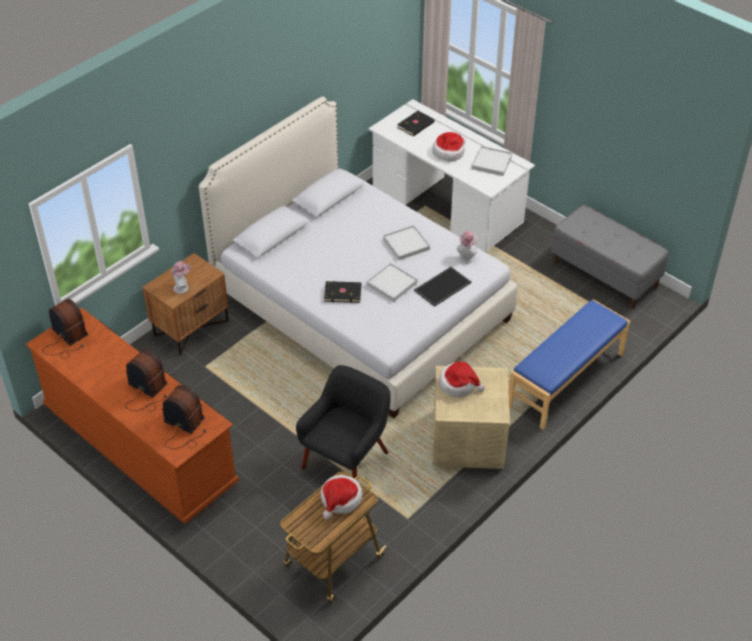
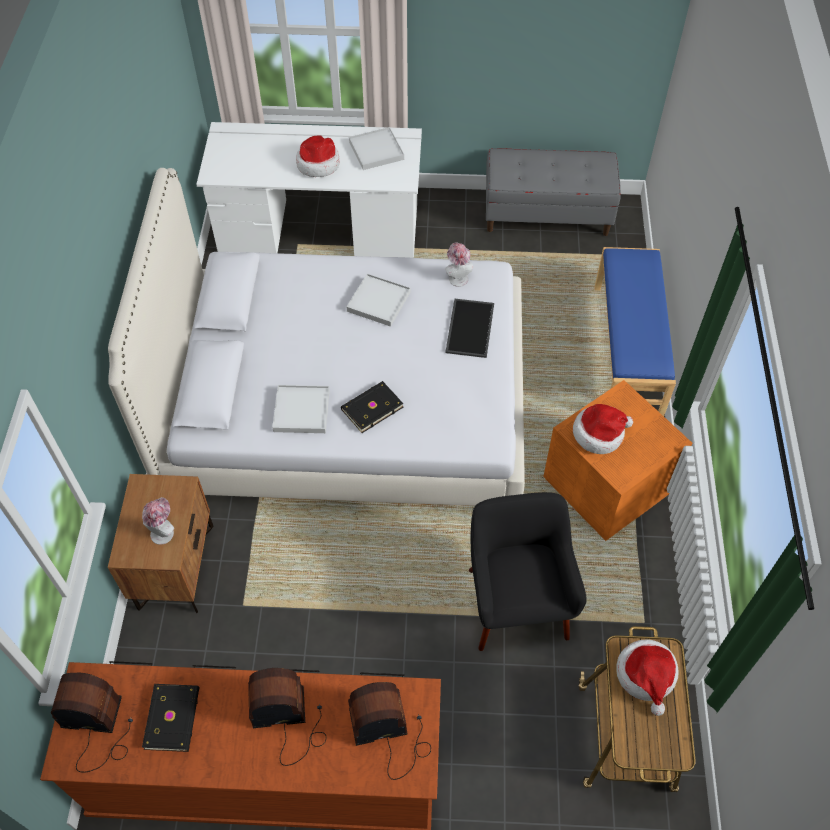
camera: 40 degrees left, 10 degrees up
(392, 284) = (415, 361): white tray -> white tray (302, 411)
(416, 125) = (248, 151): black book -> black book (173, 718)
(469, 440) = (609, 484): beige storage box -> orange storage box

